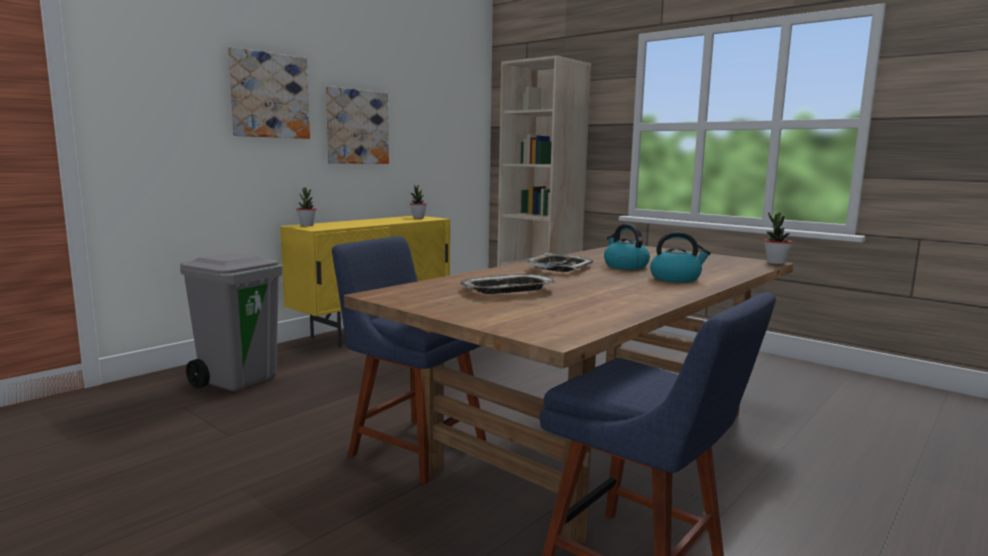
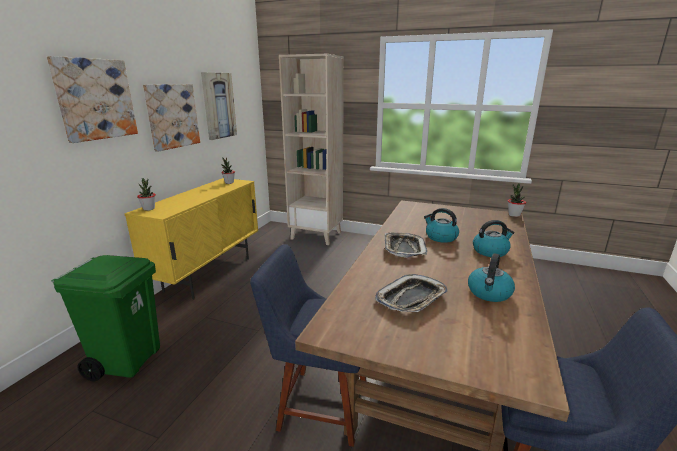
camera: 20 degrees left, 10 degrees up
(239, 380) = (128, 360): grey trash can -> green trash can
(422, 124) = (218, 105): none -> picture
(612, 297) = (489, 293): none -> kettle

